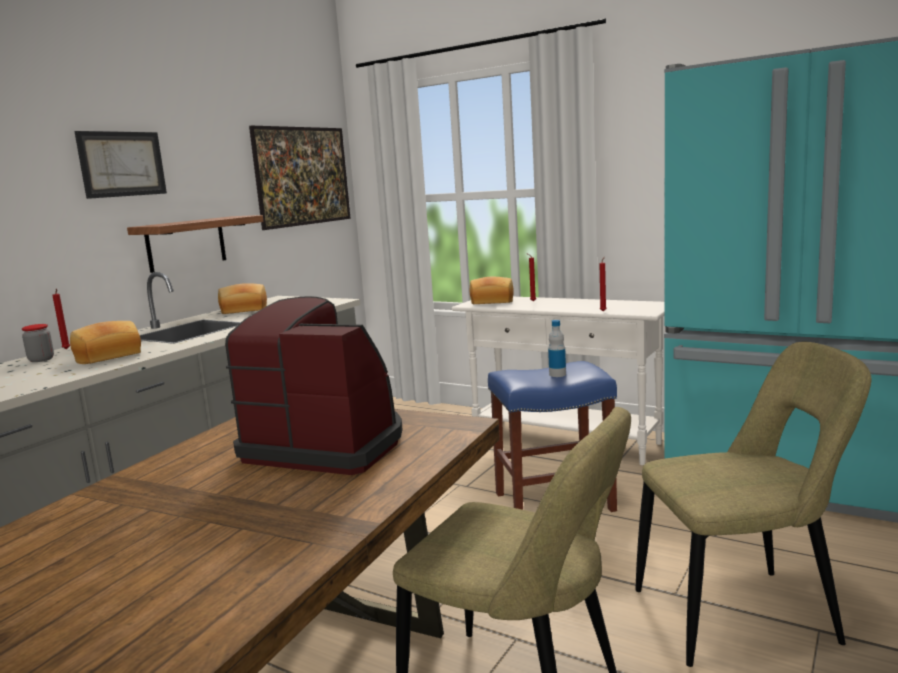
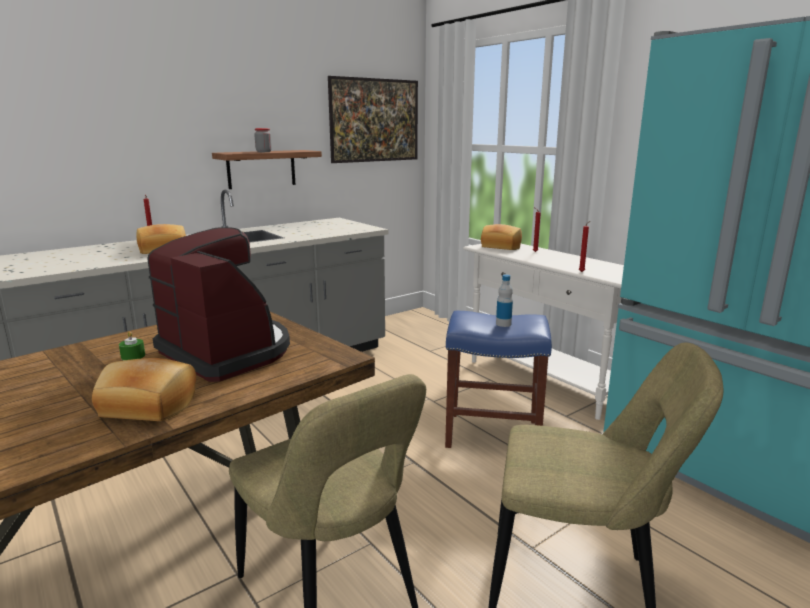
camera: 20 degrees right, 5 degrees up
(41, 360) = (126, 245): jar -> jar (263, 152)
(122, 164) = (211, 103): picture -> none
(213, 473) = (133, 356): none -> green candle
(244, 310) = (297, 227): bread -> bread (148, 406)

